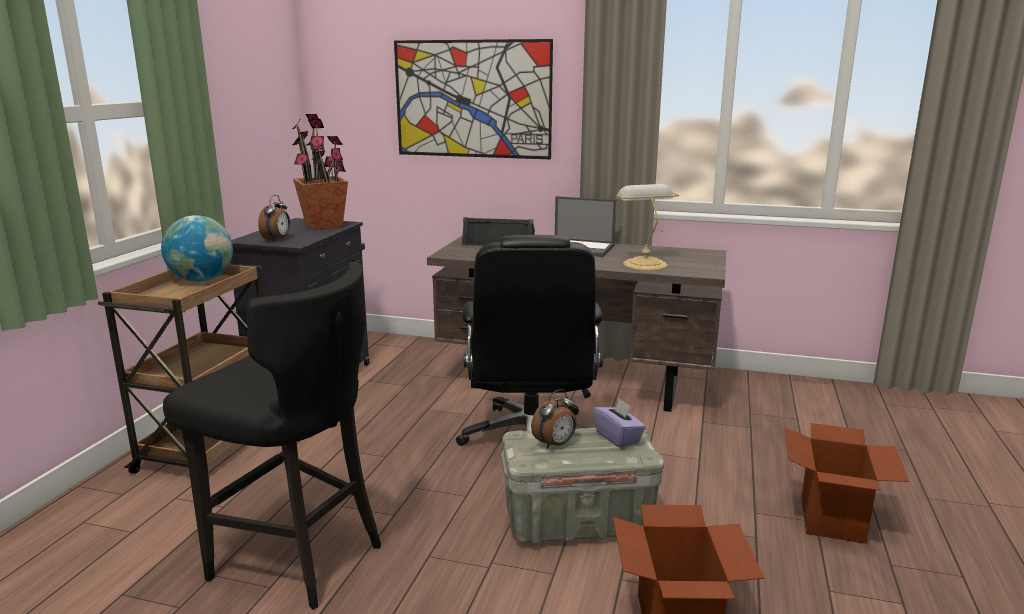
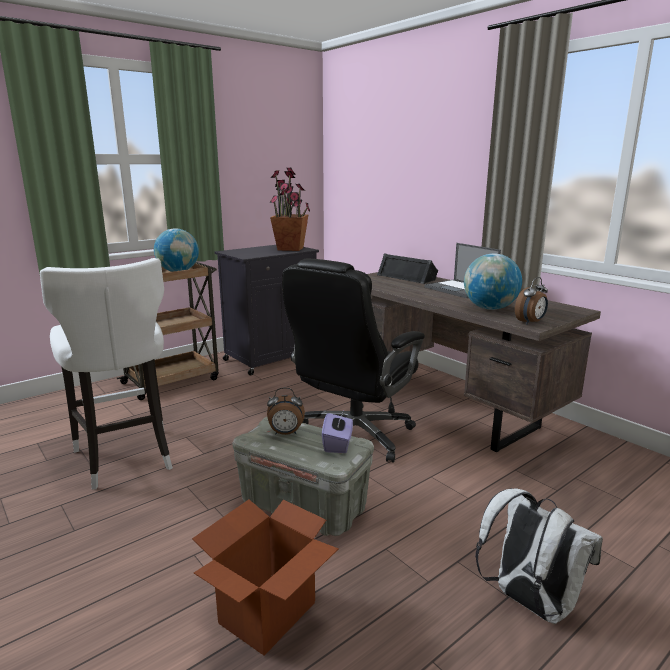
camera: 35 degrees right, 0 degrees up
(277, 239) = (243, 253): alarm clock -> alarm clock (530, 322)
(296, 558) = (125, 457): black stool -> white stool
(472, 99) = (418, 159): picture -> none
(643, 264) = (489, 308): table lamp -> globe
(832, 519) = (528, 602): cardboard box -> white backpack

